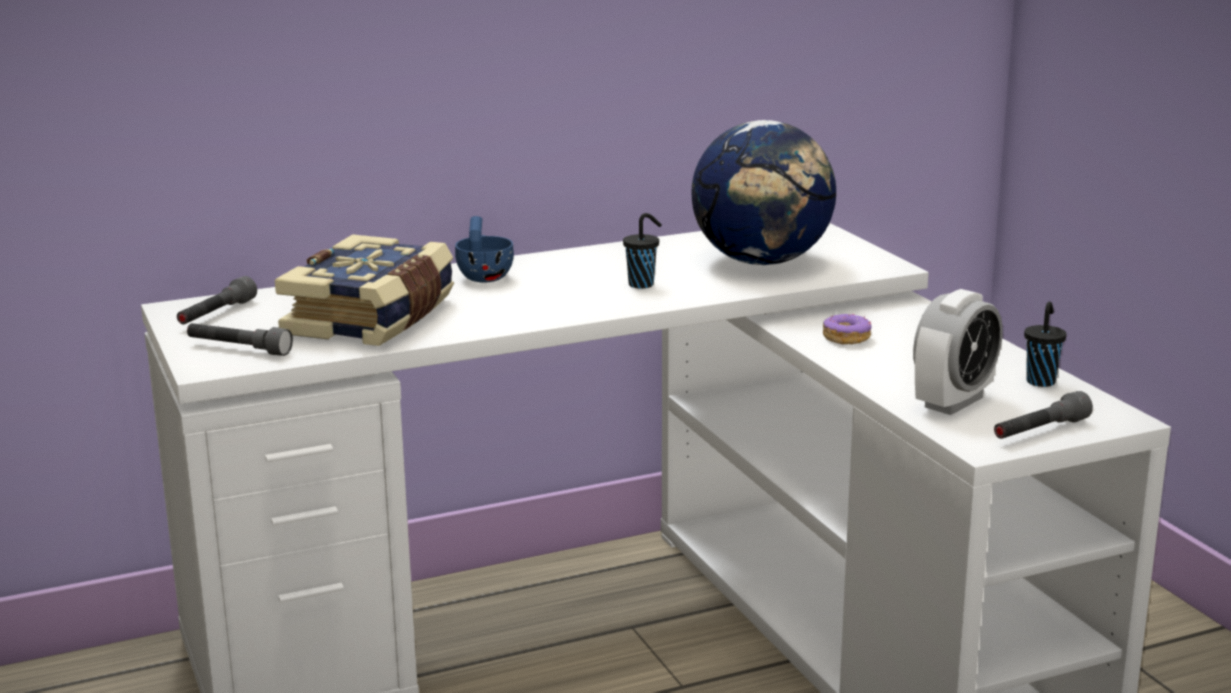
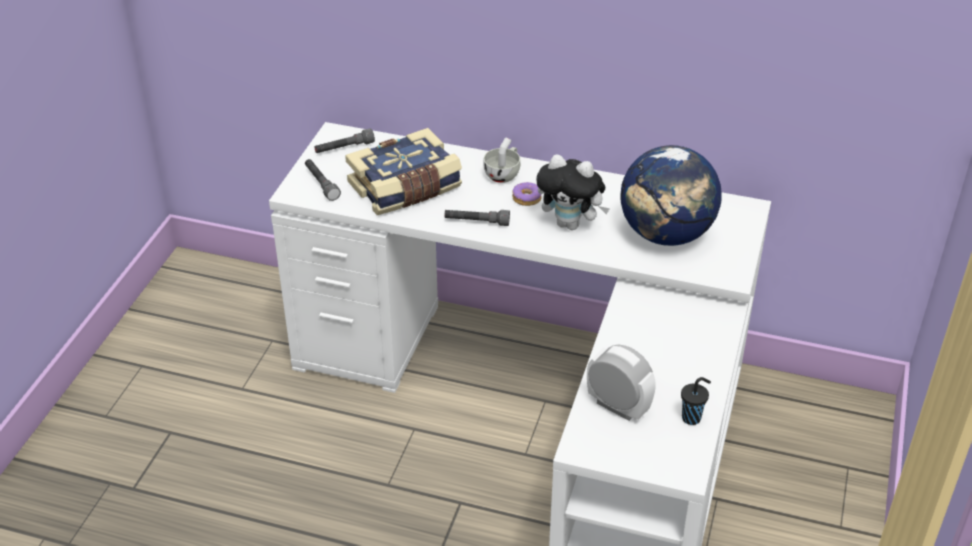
camera: 40 degrees right, 20 degrees up
(484, 275) = (504, 174): blue cup -> white cup
(643, 284) = (571, 224): black cup -> plush toy
(846, 338) = (644, 320): donut -> donut (527, 198)
(953, 402) = (618, 406): alarm clock -> alarm clock turned 135 degrees counterclockwise
(1040, 431) = (626, 455): grey flashlight -> grey flashlight (477, 222)

